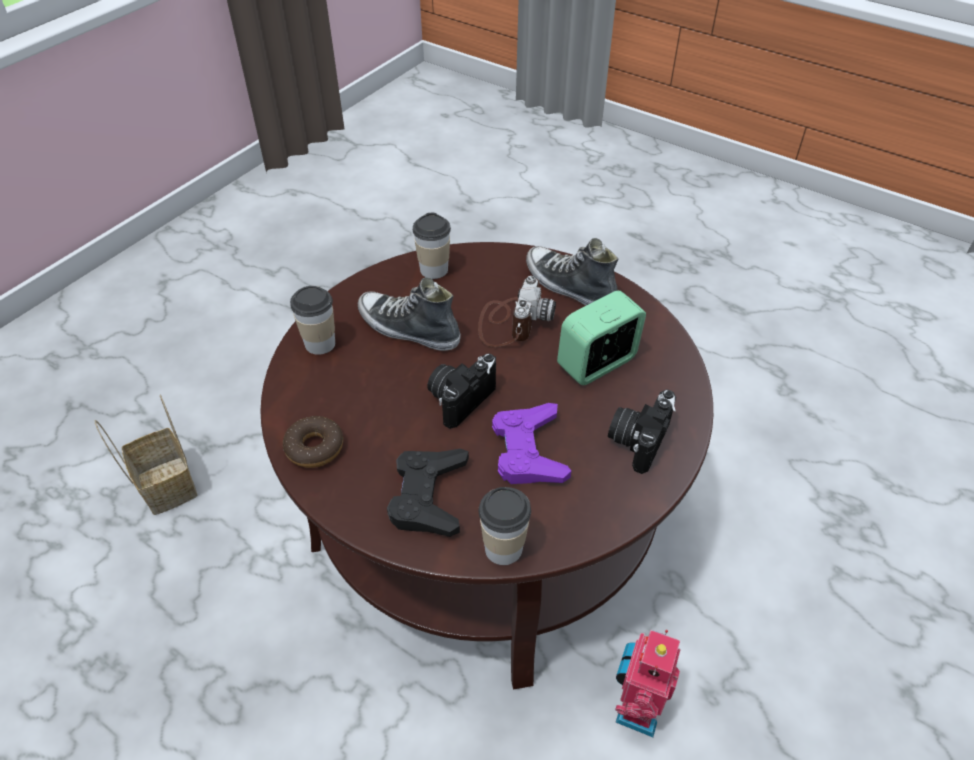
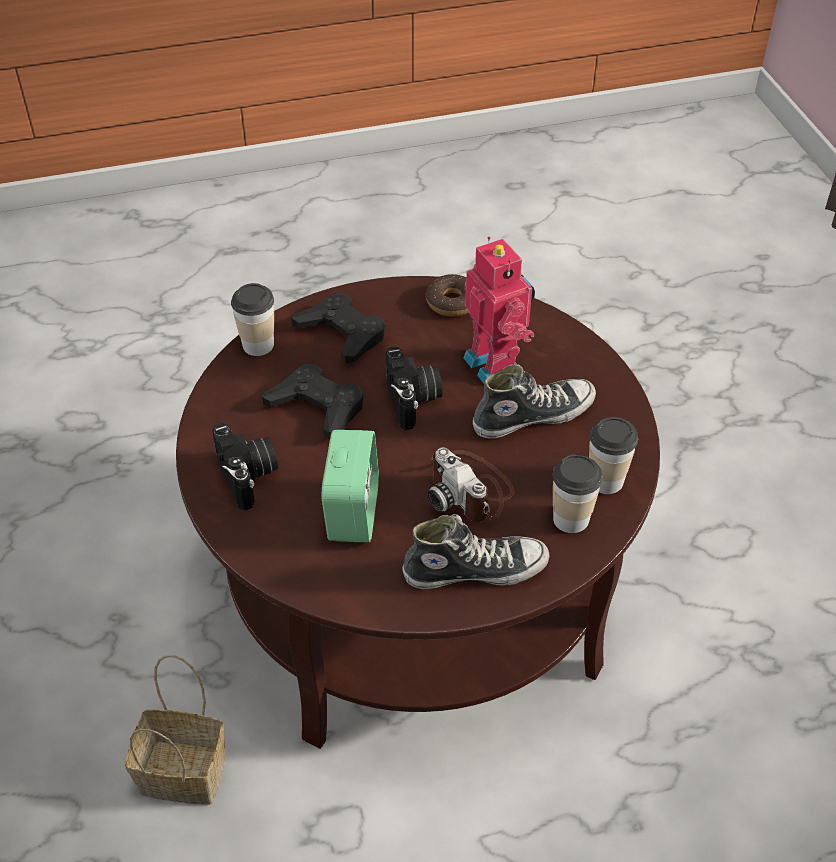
camera: 130 degrees right, 0 degrees up
(165, 484) = (660, 402): basket -> basket (186, 771)
(320, 344) = (569, 354): cup -> cup (571, 519)
(528, 450) = (317, 407): purple game controller -> black game controller
(635, 708) = (167, 565): toy robot -> toy robot (495, 363)

